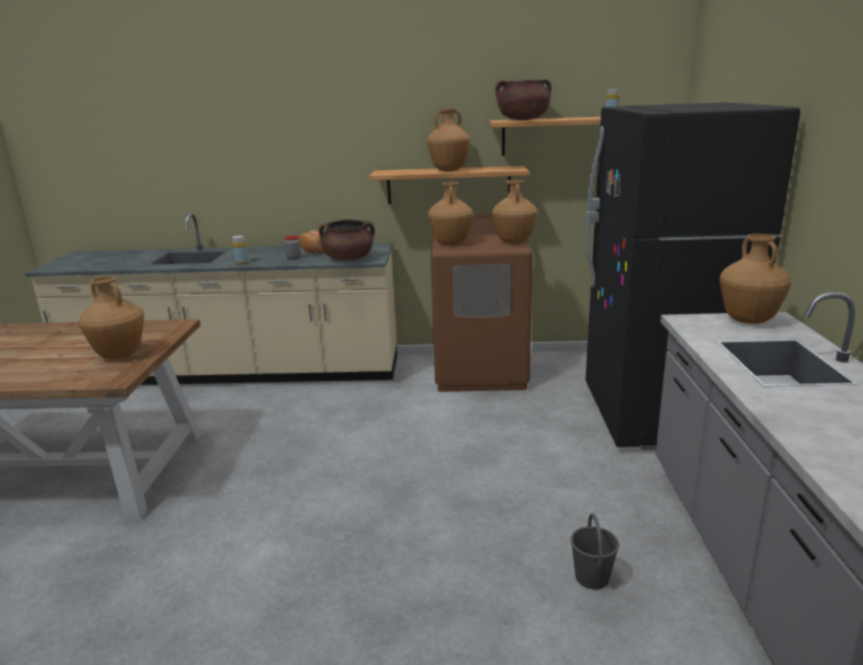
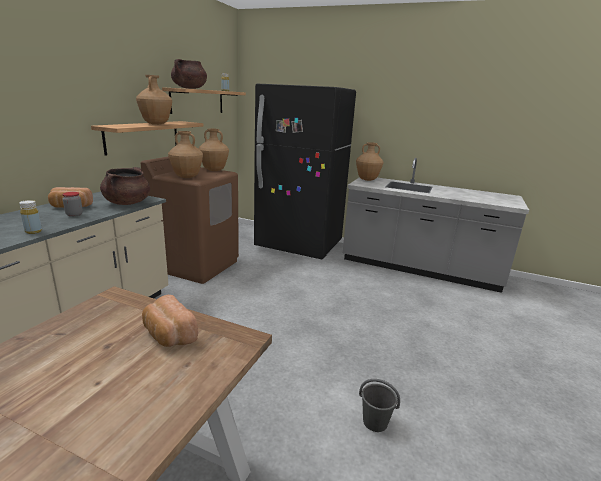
camera: 70 degrees left, 0 degrees up
(120, 355) = (168, 335): brown vase -> bread
(591, 577) = (405, 297): grey bucket -> grey bucket (374, 421)

